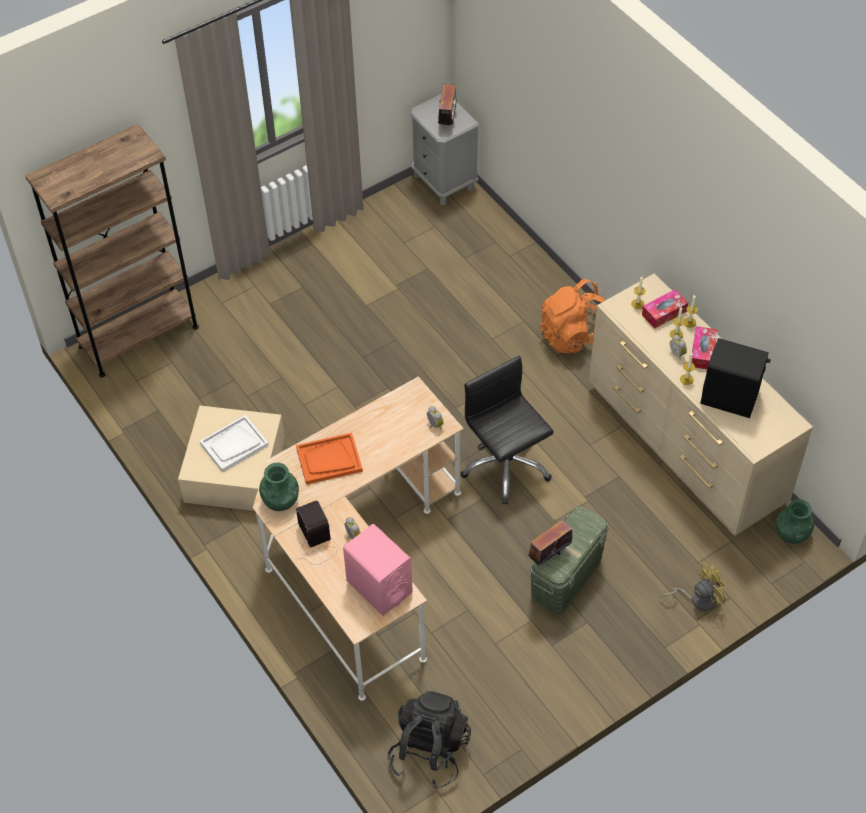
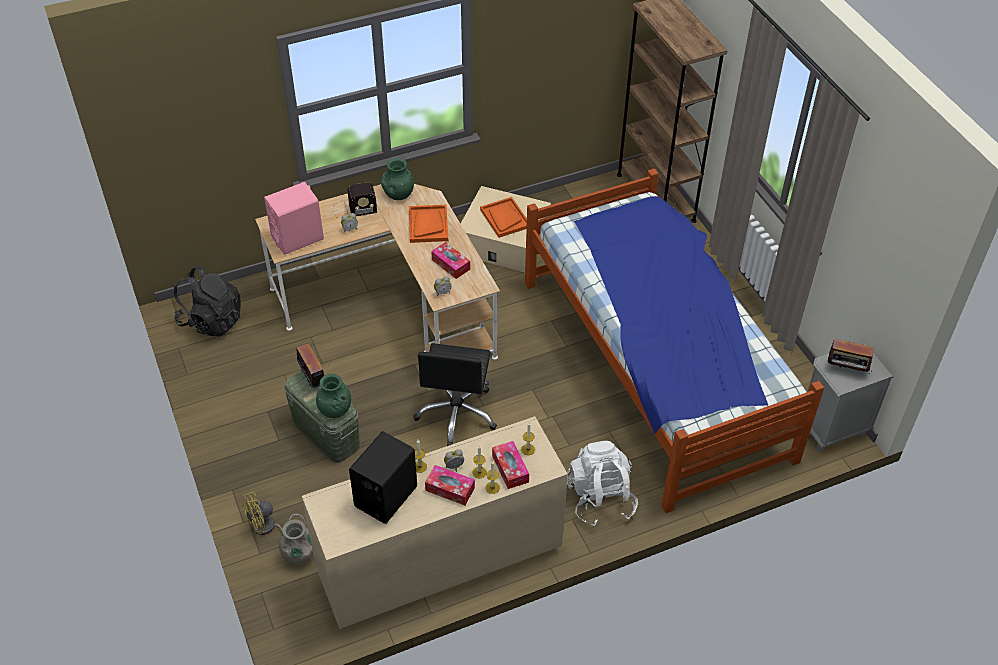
camera: 100 degrees right, 5 degrees down
(234, 445) = (505, 218): white tray -> orange tray
(389, 426) = (451, 264): none -> tissue box
(400, 312) = (655, 367): none -> bed
(505, 466) = (457, 414): black office chair -> black office chair turned 120 degrees clockwise
(574, 336) = (600, 498): orange backpack -> white backpack
(698, 598) = (268, 527): yellow fan -> yellow fan turned 75 degrees clockwise
(718, 563) = (299, 554): none -> grey vase
(791, 533) = (308, 627): green vase -> green vase (335, 409)

